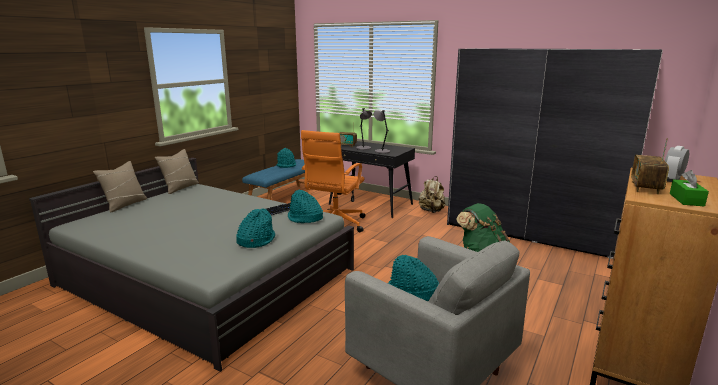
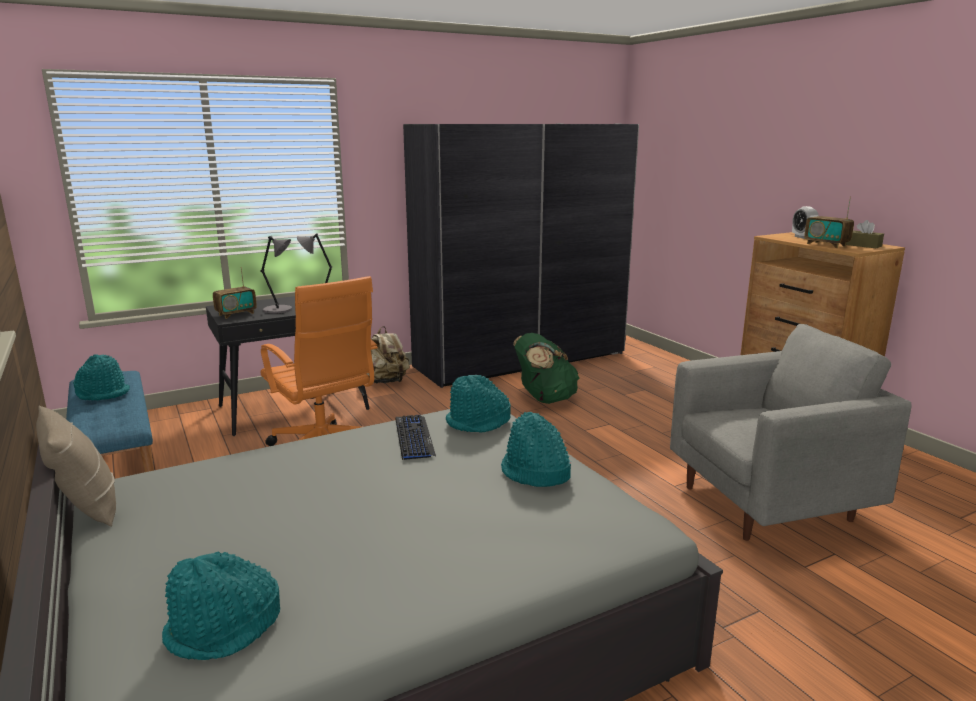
camera: 60 degrees left, 0 degrees up
(125, 204) = (85, 600): beige pillow -> none
(412, 293) = (749, 424): turquoise hat -> turquoise hat (225, 628)
(686, 200) = (863, 245): green tissue box -> brown tissue box

